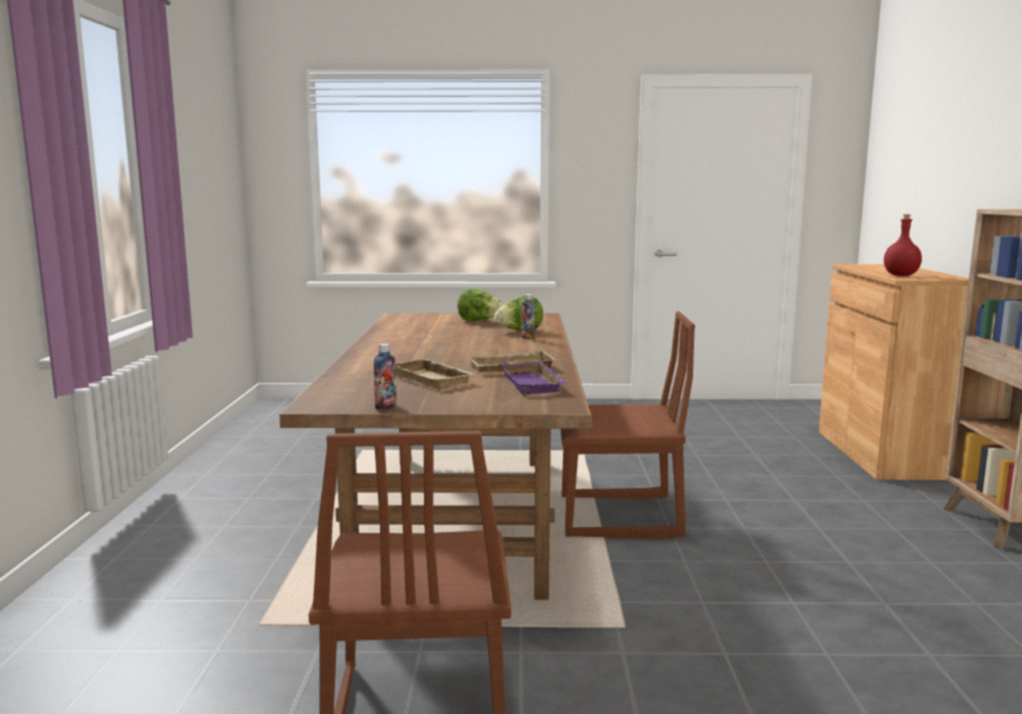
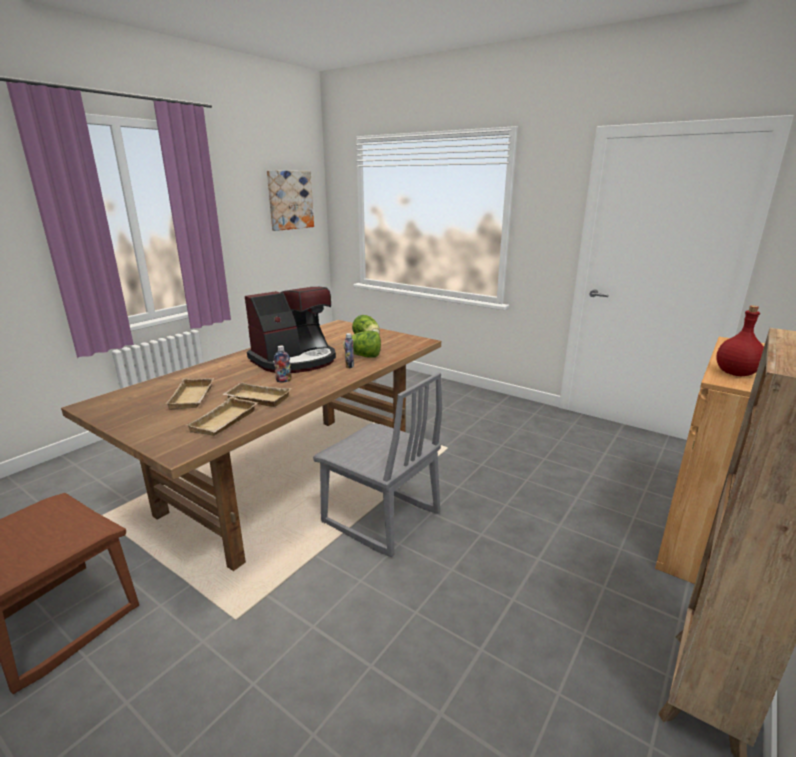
camera: 35 degrees right, 10 degrees up
(218, 155) = (290, 200): none -> picture
(386, 407) = (107, 418): bottle -> bottle (283, 381)
(452, 343) = (295, 360): none -> coffee machine
(535, 384) = (225, 422): purple tray -> beige tray
(619, 517) = (380, 519): brown chair -> grey chair

